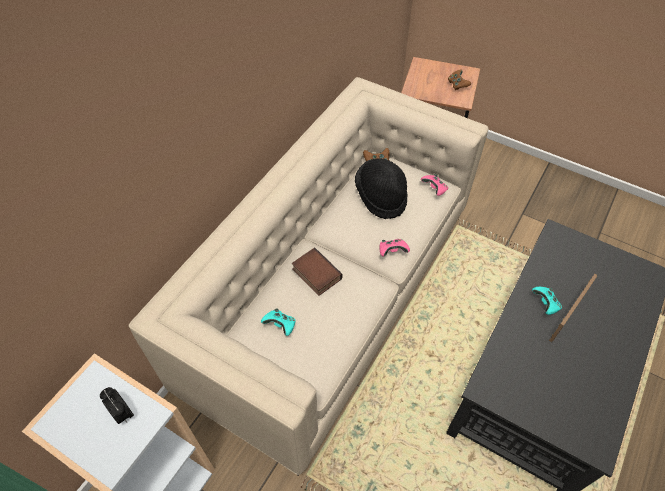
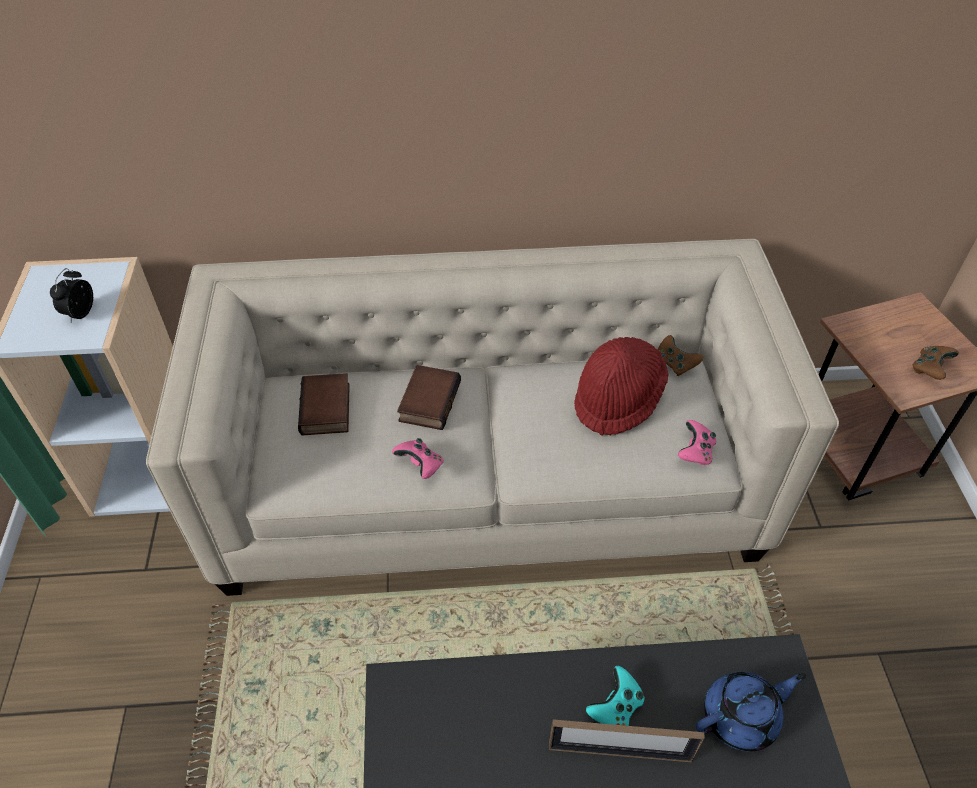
camera: 55 degrees right, 5 degrees down
(280, 325) = (327, 409): turquoise game controller -> book
(381, 196) = (617, 399): black hat -> red hat
(392, 251) = (536, 460): pink game controller -> pink game controller (421, 465)
(574, 263) = (741, 717): none -> blue teapot

